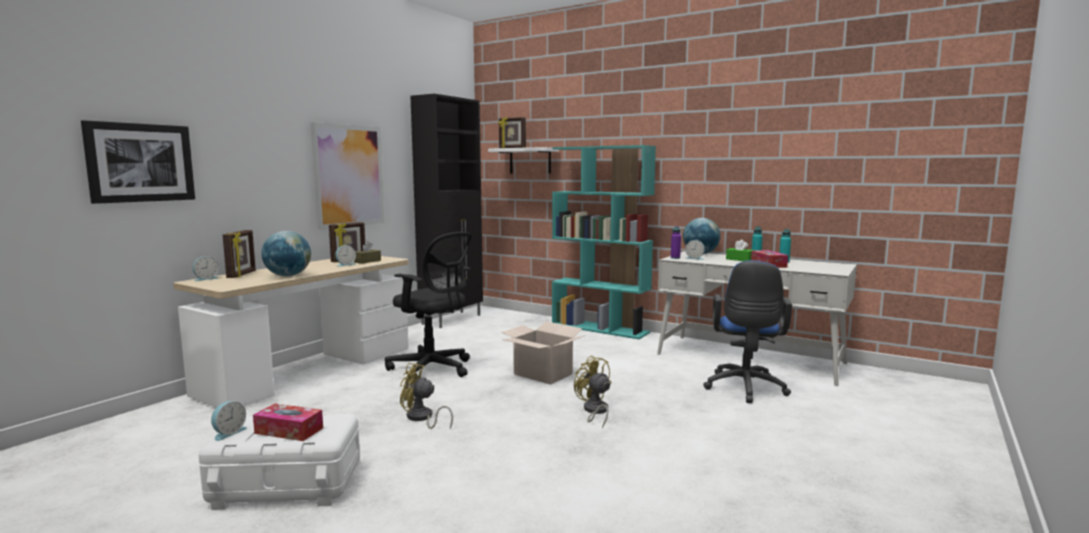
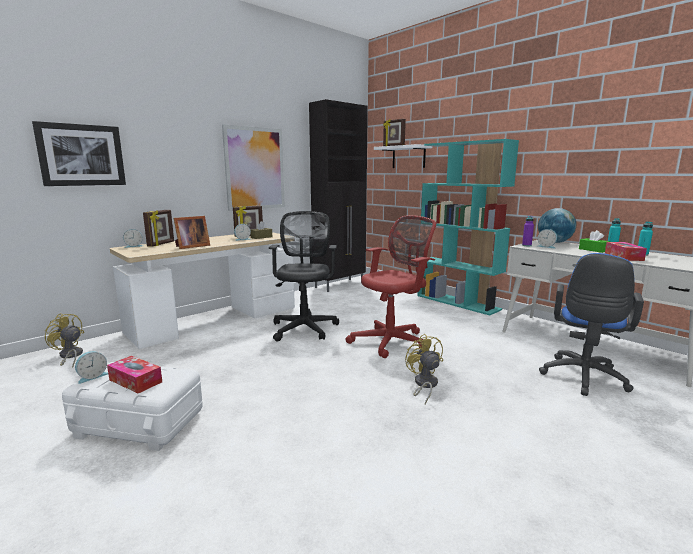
camera: 15 degrees right, 5 degrees up
(288, 276) = (191, 246): globe -> picture frame
(421, 418) = (274, 373): yellow fan -> yellow fan (70, 356)
(433, 369) = (305, 327): black office chair -> black office chair turned 135 degrees counterclockwise
(543, 374) = (392, 341): cardboard box -> red office chair

